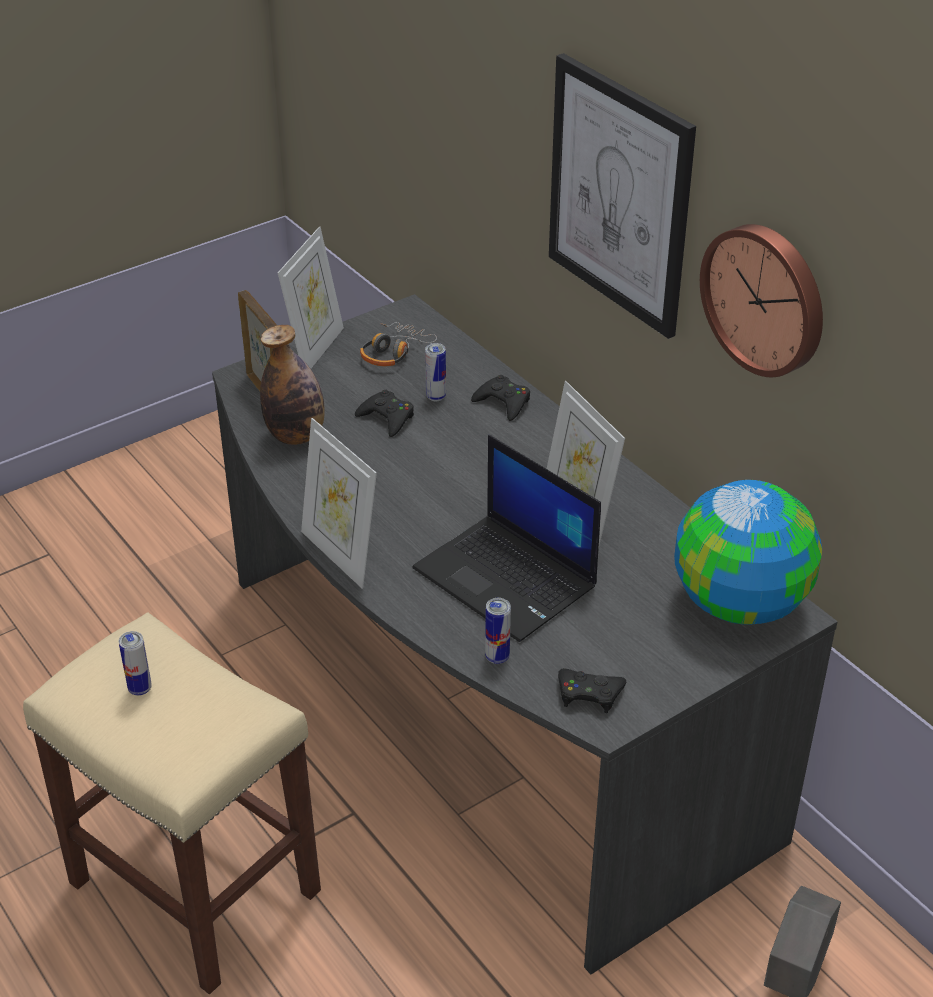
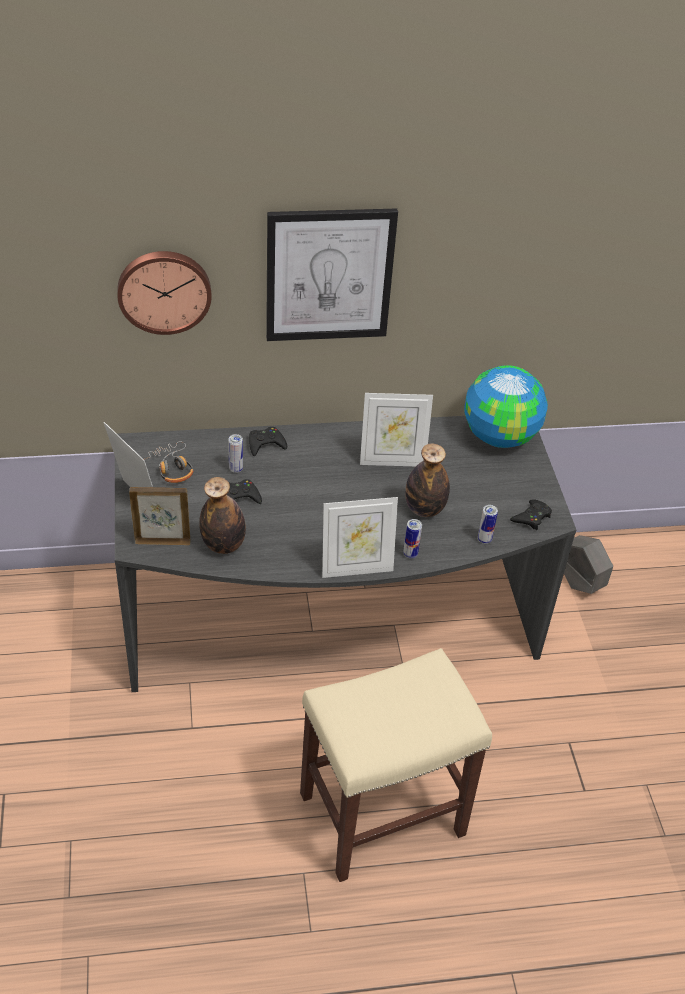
camera: 65 degrees left, 5 degrees up
(140, 689) = (381, 715): can -> can (410, 554)
(508, 578) = (424, 509): laptop -> bottle
(766, 298) = (460, 277): wall clock -> wall clock (164, 290)

